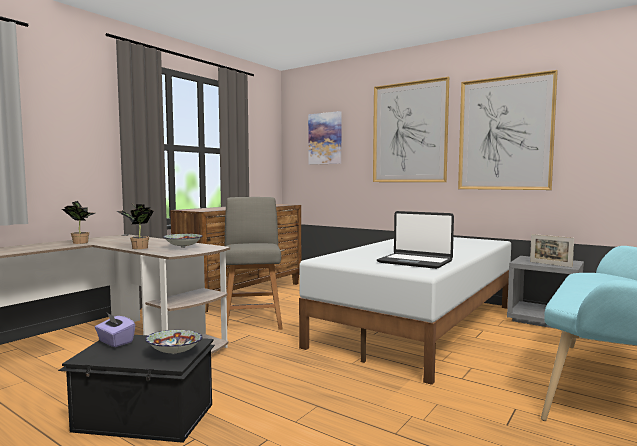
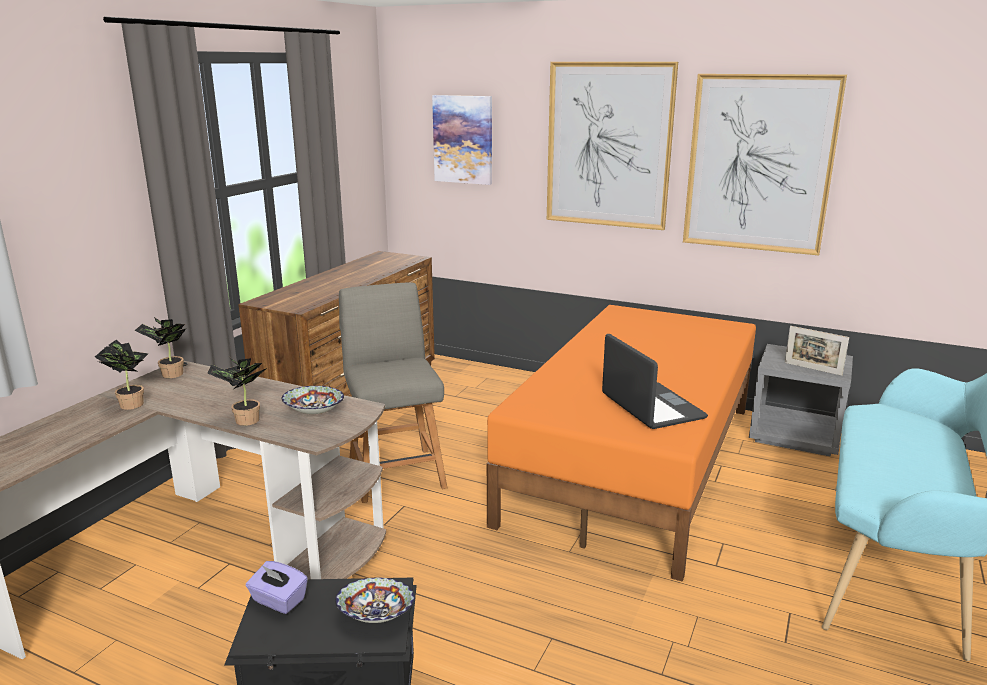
camera: 10 degrees left, 15 degrees up
(114, 237) = (169, 374): none -> potted plant
(415, 262) = (651, 407): laptop -> laptop turned 135 degrees counterclockwise
(419, 325) = (636, 461): white bed -> orange bed

